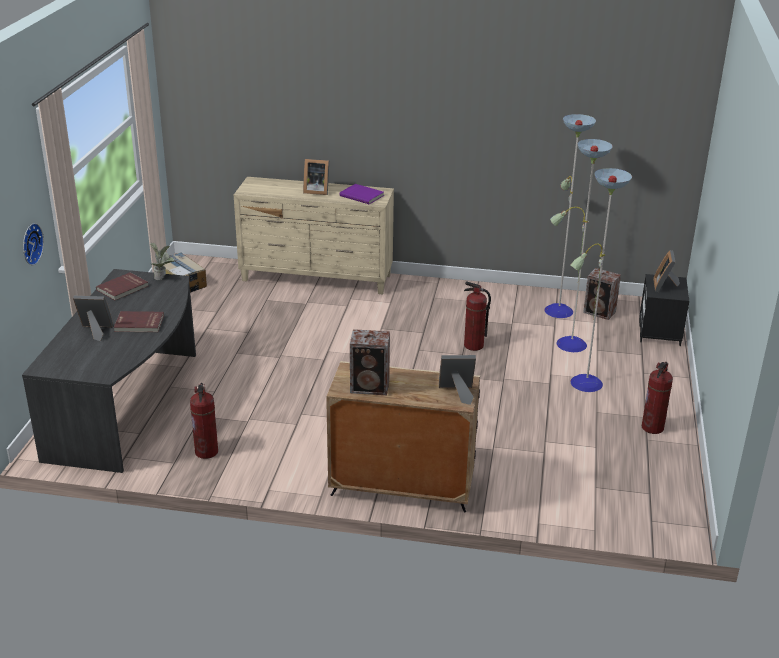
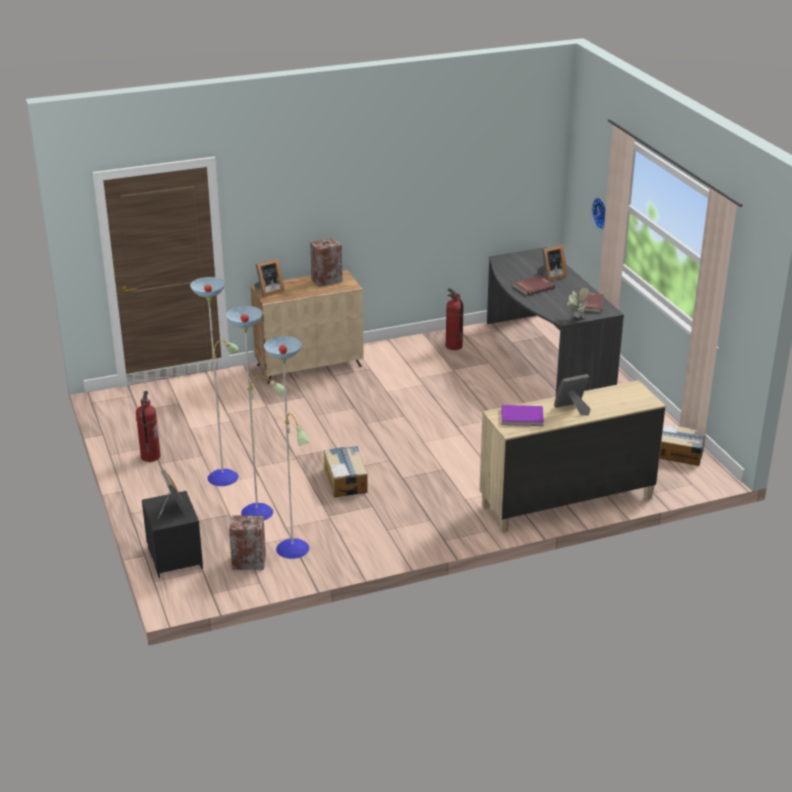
camera: 150 degrees right, 0 degrees up
(473, 345) = (345, 480): fire extinguisher -> cardboard box

